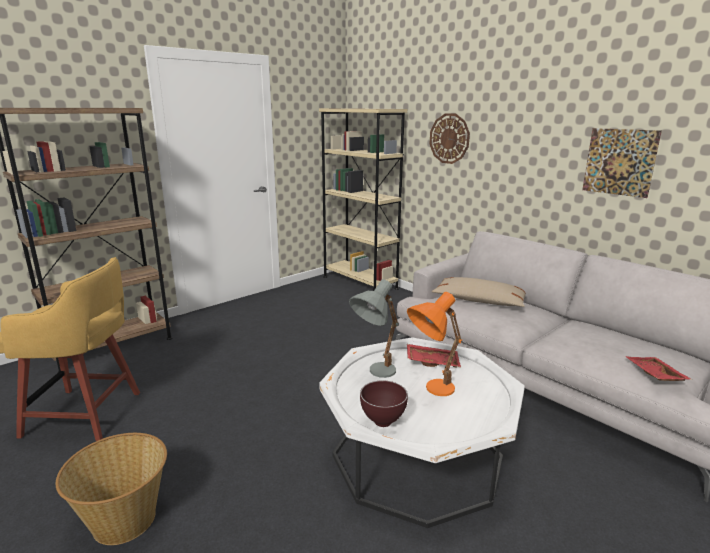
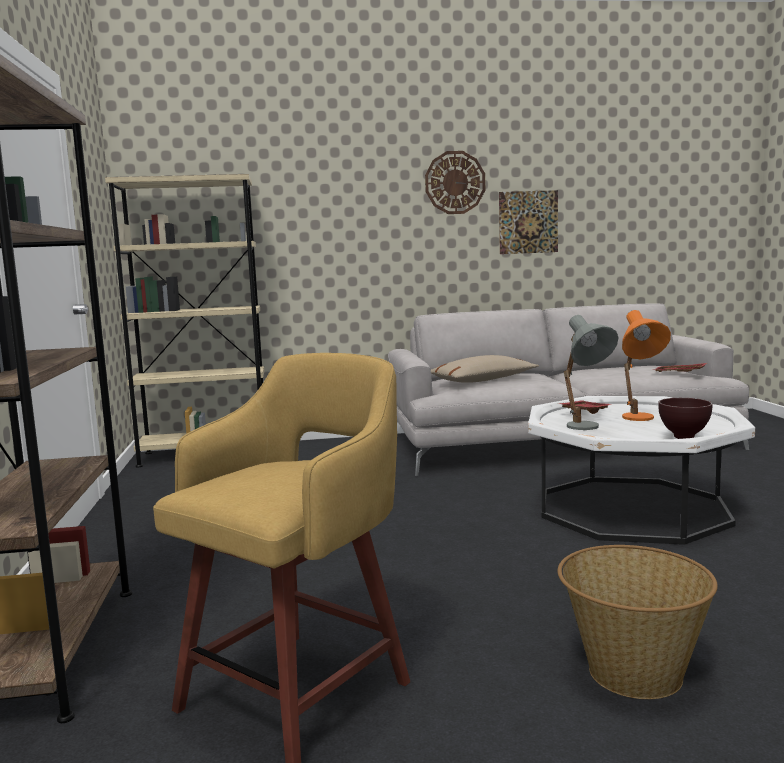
camera: 55 degrees left, 10 degrees down
(449, 138) = (325, 216): wall clock -> wall clock (455, 182)

